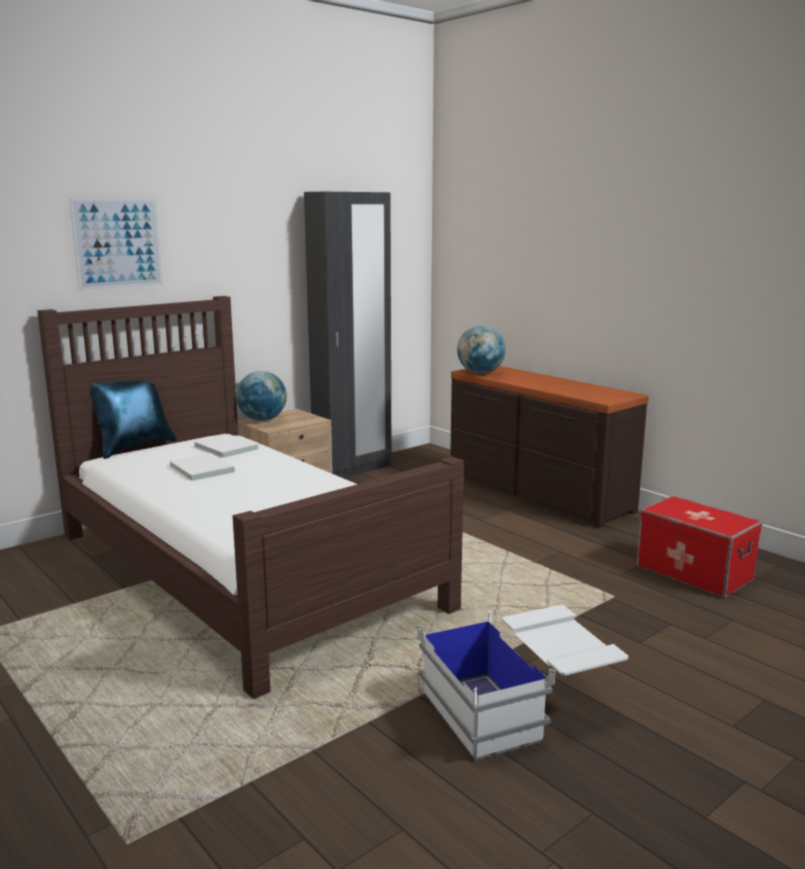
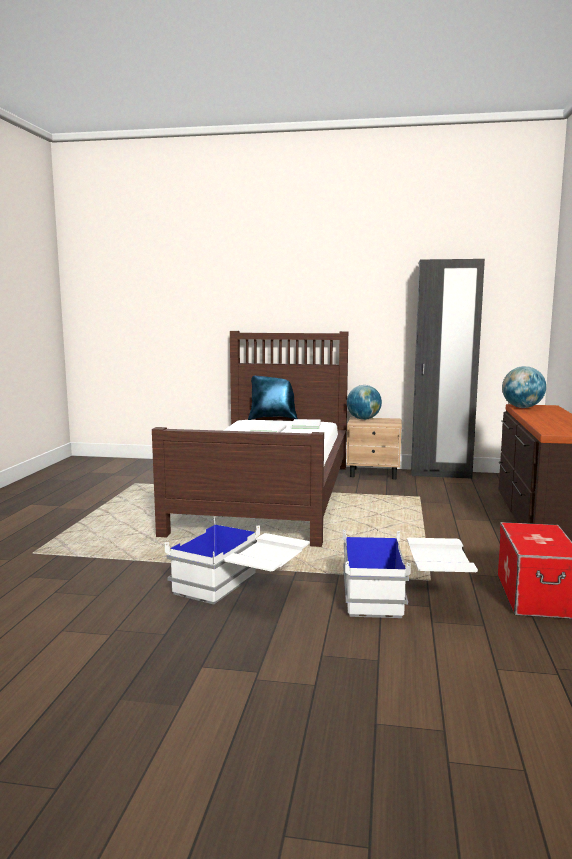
camera: 50 degrees right, 5 degrees down
(118, 243) = (282, 295): picture -> none
(644, 628) = (404, 599): none -> white storage box

